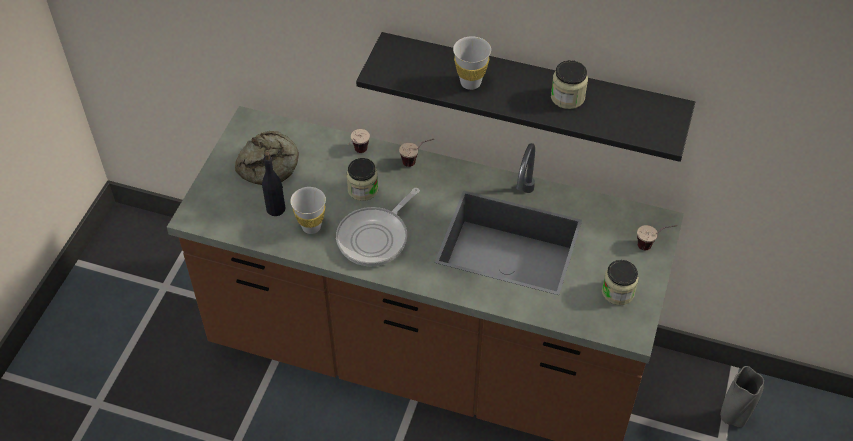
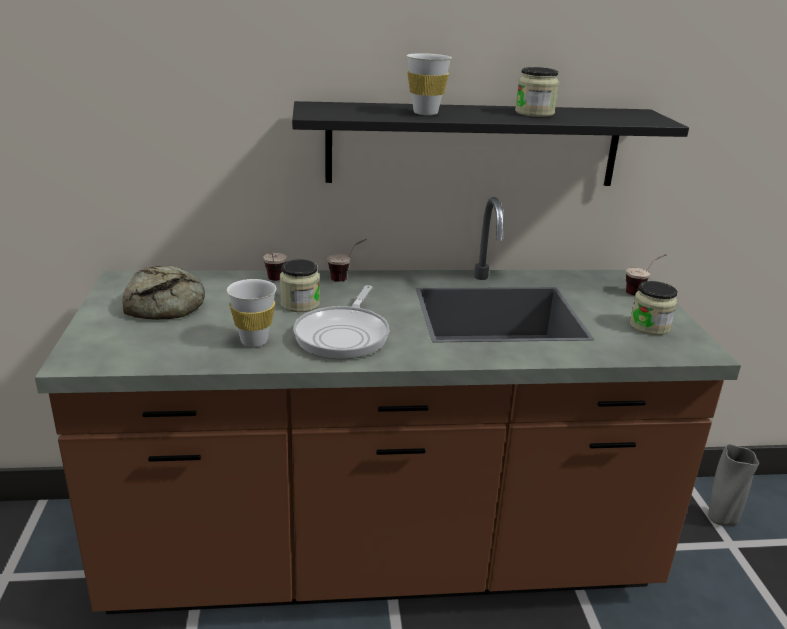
camera: 25 degrees left, 25 degrees down
(276, 209) = (196, 335): black bottle -> none

